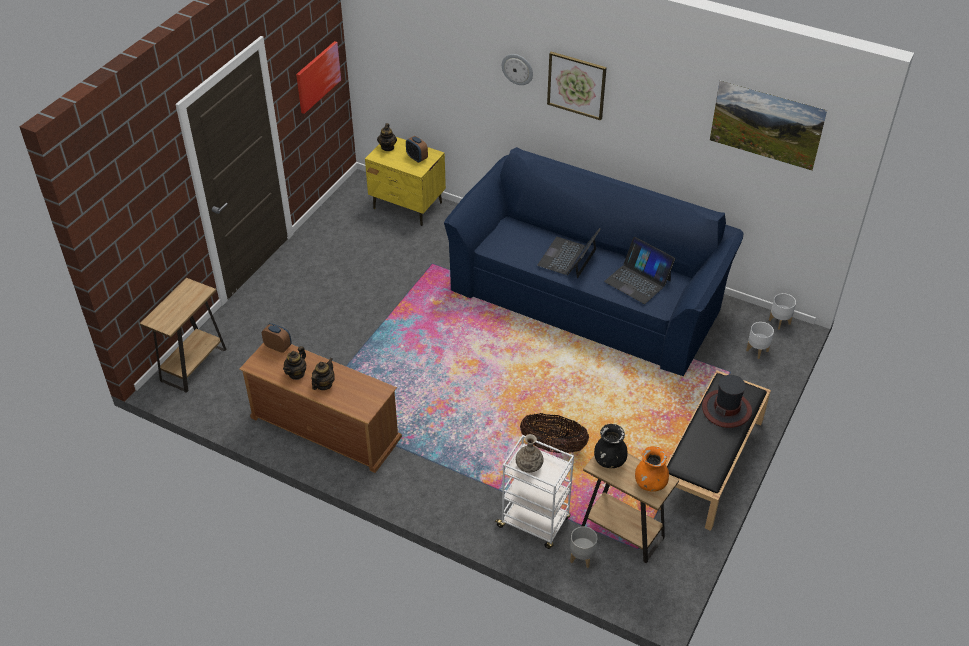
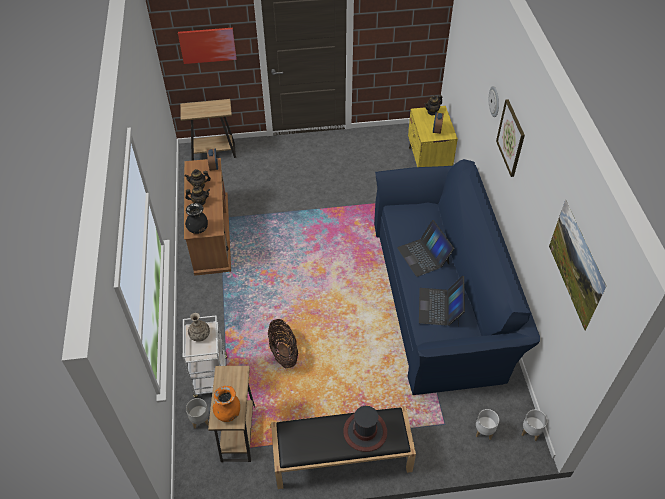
camera: 55 degrees right, 5 degrees up
(317, 76) = (409, 33): picture -> picture (207, 45)
(568, 258) = (424, 255): laptop -> laptop turned 105 degrees counterclockwise
(609, 460) = (232, 377): black vase -> black vase (198, 229)

